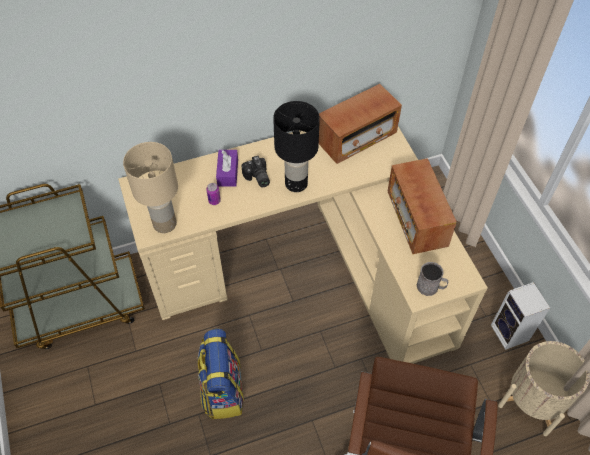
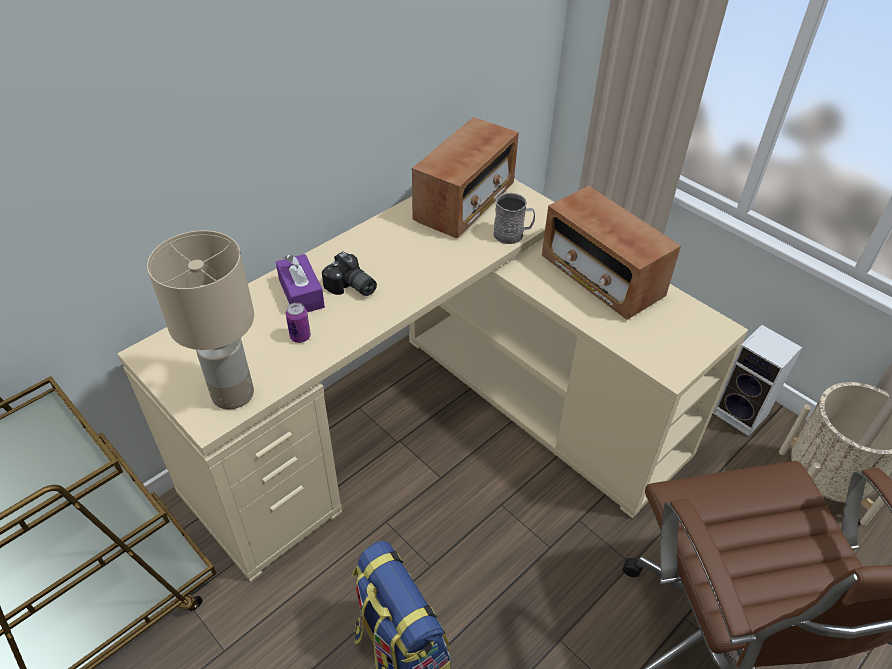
camera: 25 degrees left, 10 degrees down
(296, 183) = (413, 278): black table lamp -> none
(430, 287) = (678, 353): grey mug -> grey mug (512, 234)

